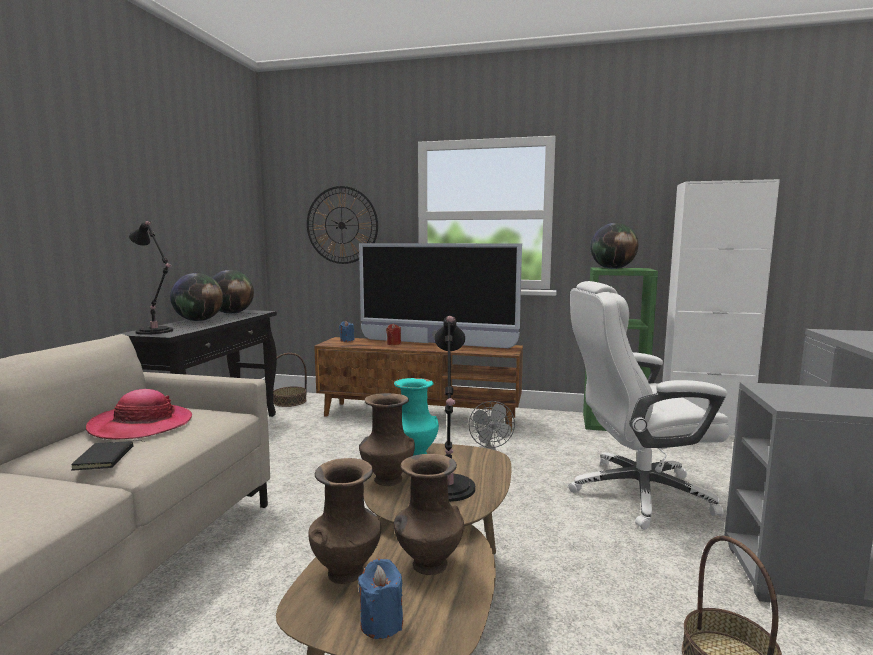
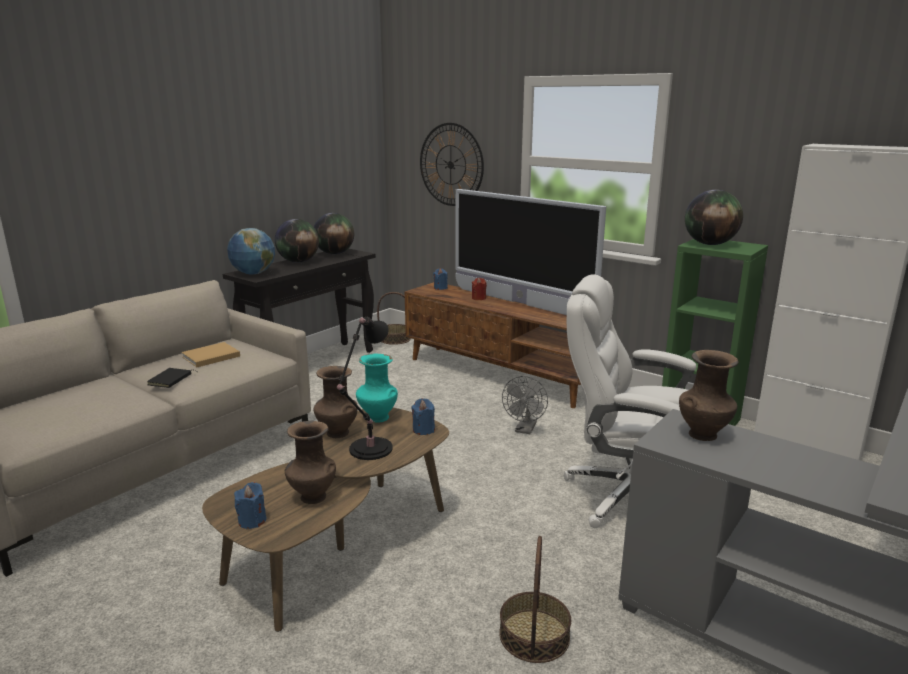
camera: 25 degrees right, 10 degrees up
(141, 425) = (209, 357): hat -> beige book
(156, 331) = (253, 273): black table lamp -> globe
(347, 571) = (262, 488): brown vase -> brown vase (703, 434)
(478, 457) = (423, 430): none -> blue candle

